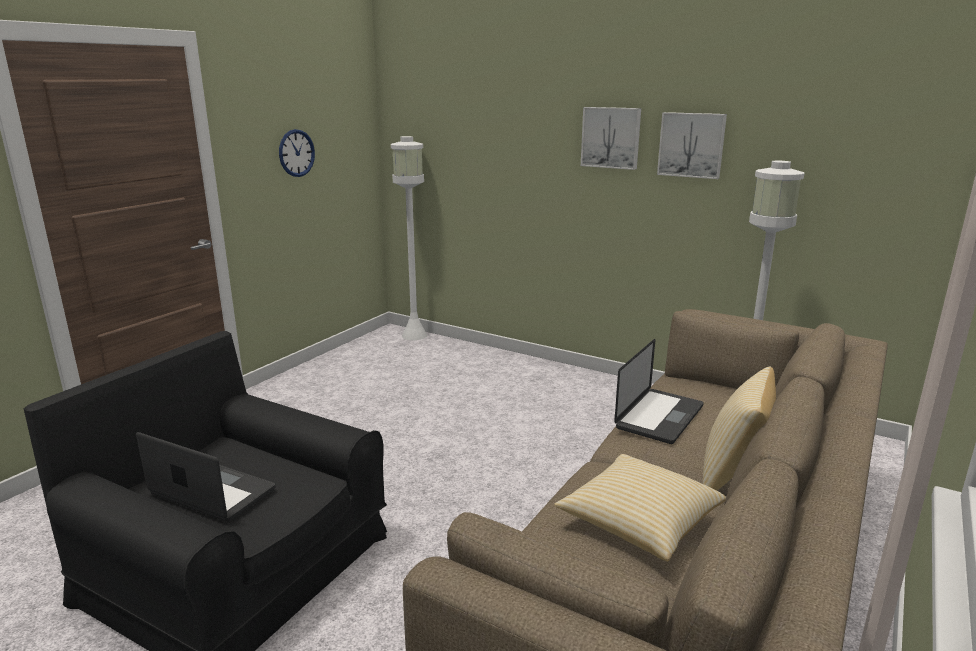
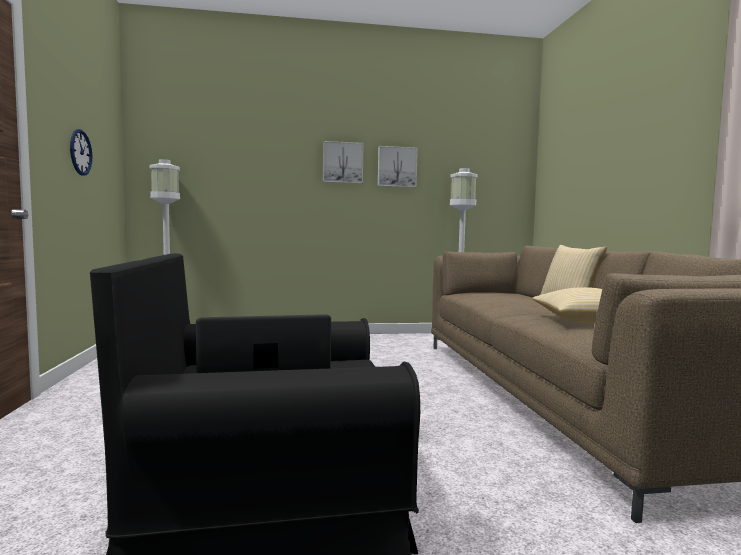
camera: 40 degrees left, 15 degrees down
(659, 417) = (490, 300): laptop -> none

